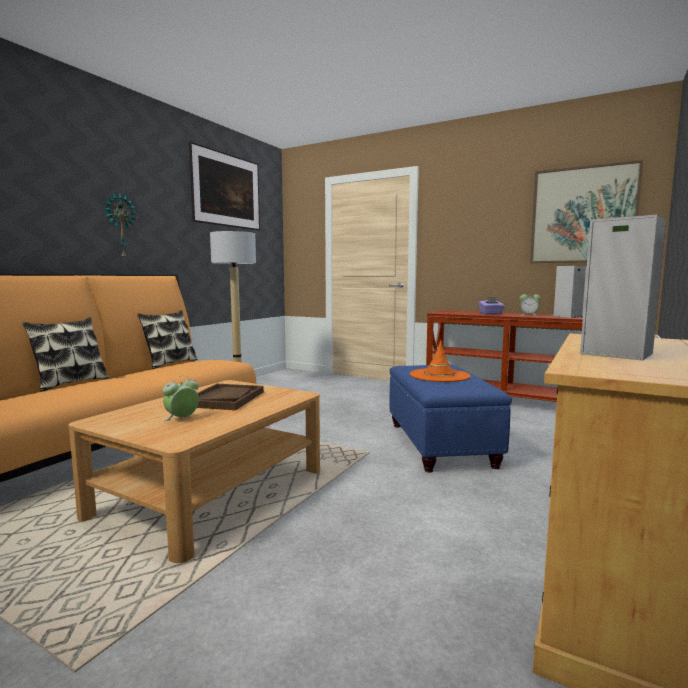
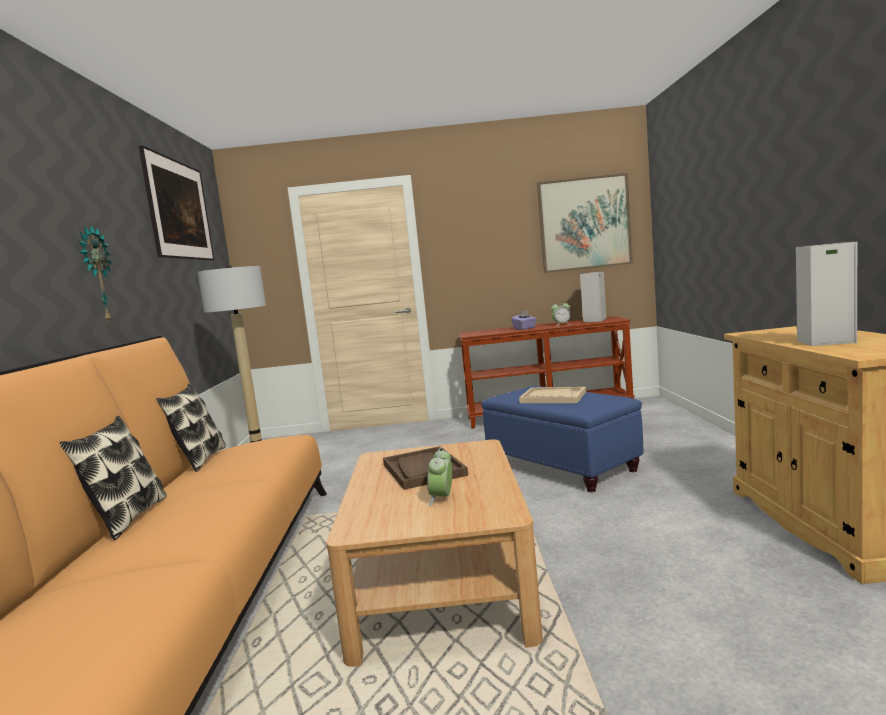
camera: 30 degrees left, 0 degrees up
(439, 376) = (553, 397): orange hat -> beige tray

